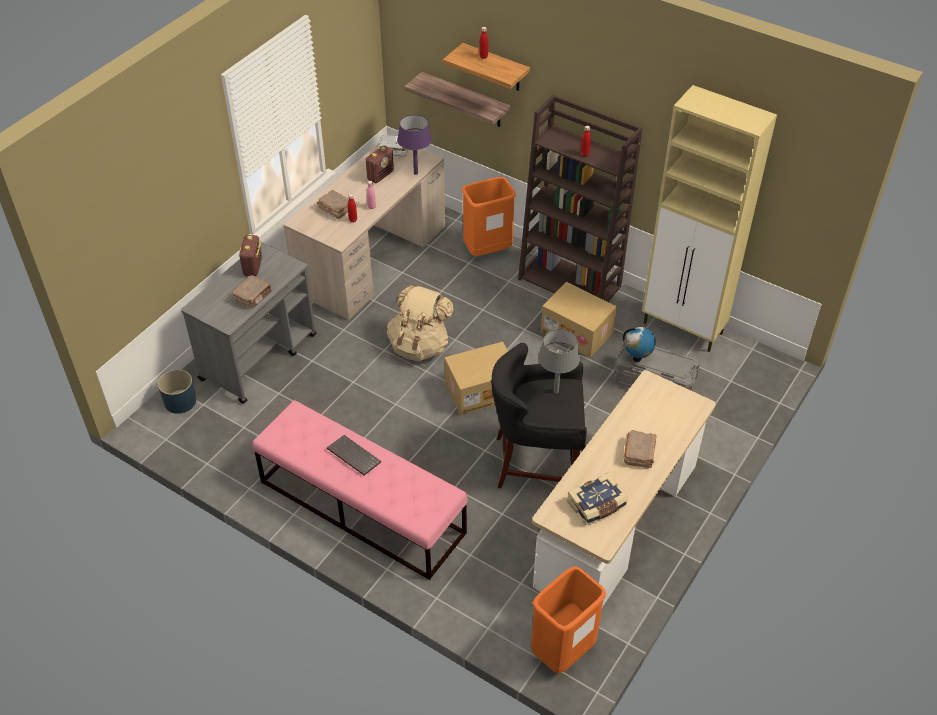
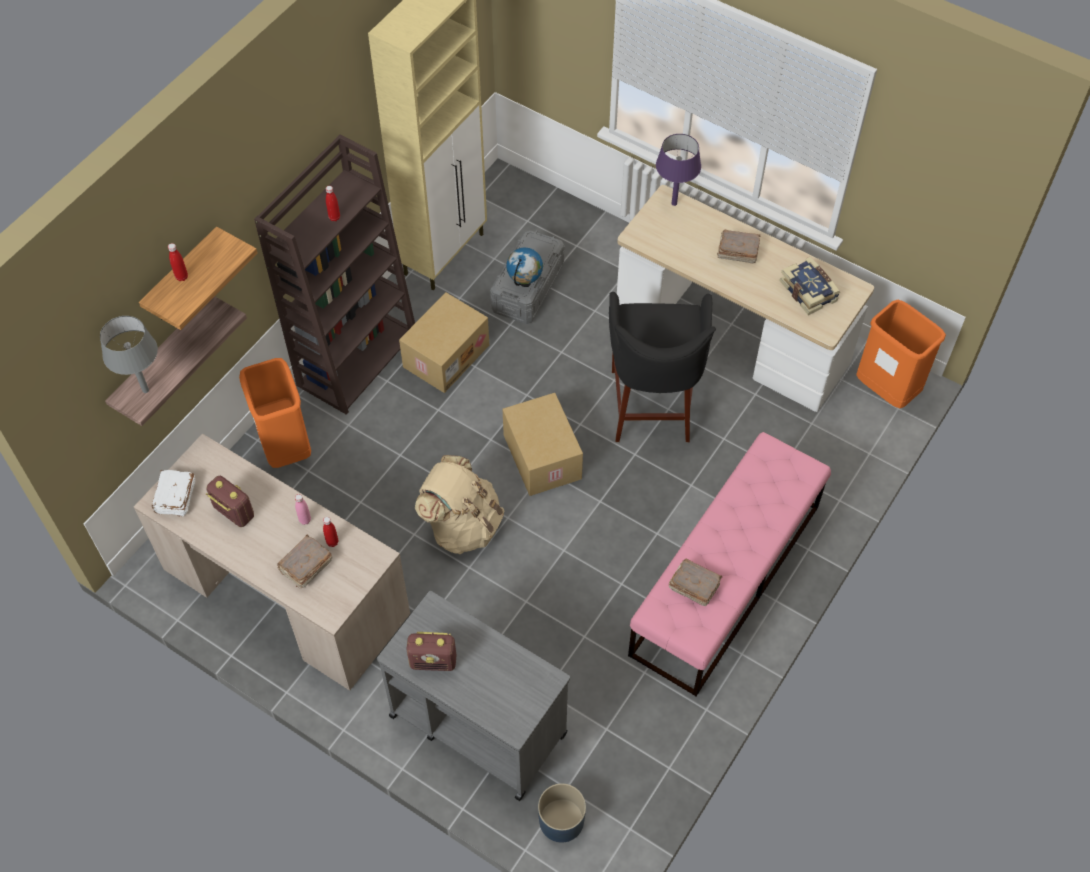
camera: 90 degrees left, 10 degrees up
(253, 296) = (495, 654): brown book -> brown book (693, 586)
(352, 456) = (722, 544): keyboard -> none
(415, 173) = (234, 467): purple table lamp -> purple table lamp (674, 203)
(556, 391) = (643, 324): grey table lamp -> grey table lamp (145, 390)

